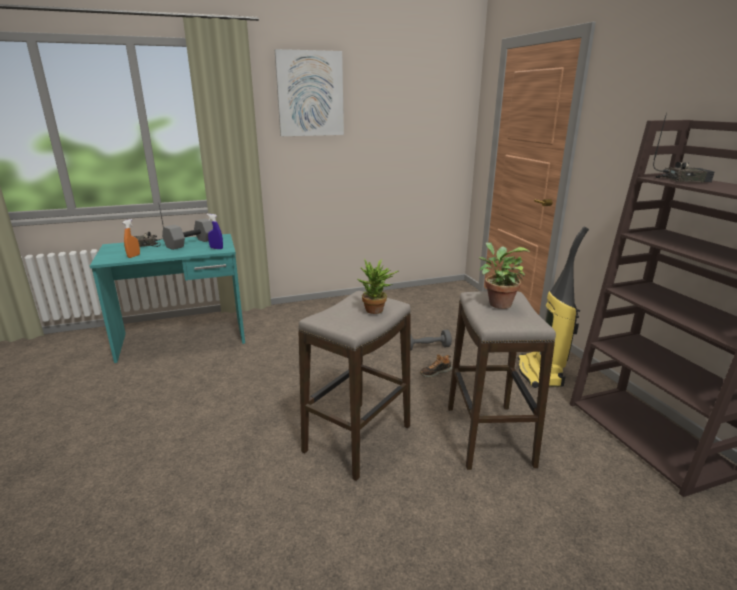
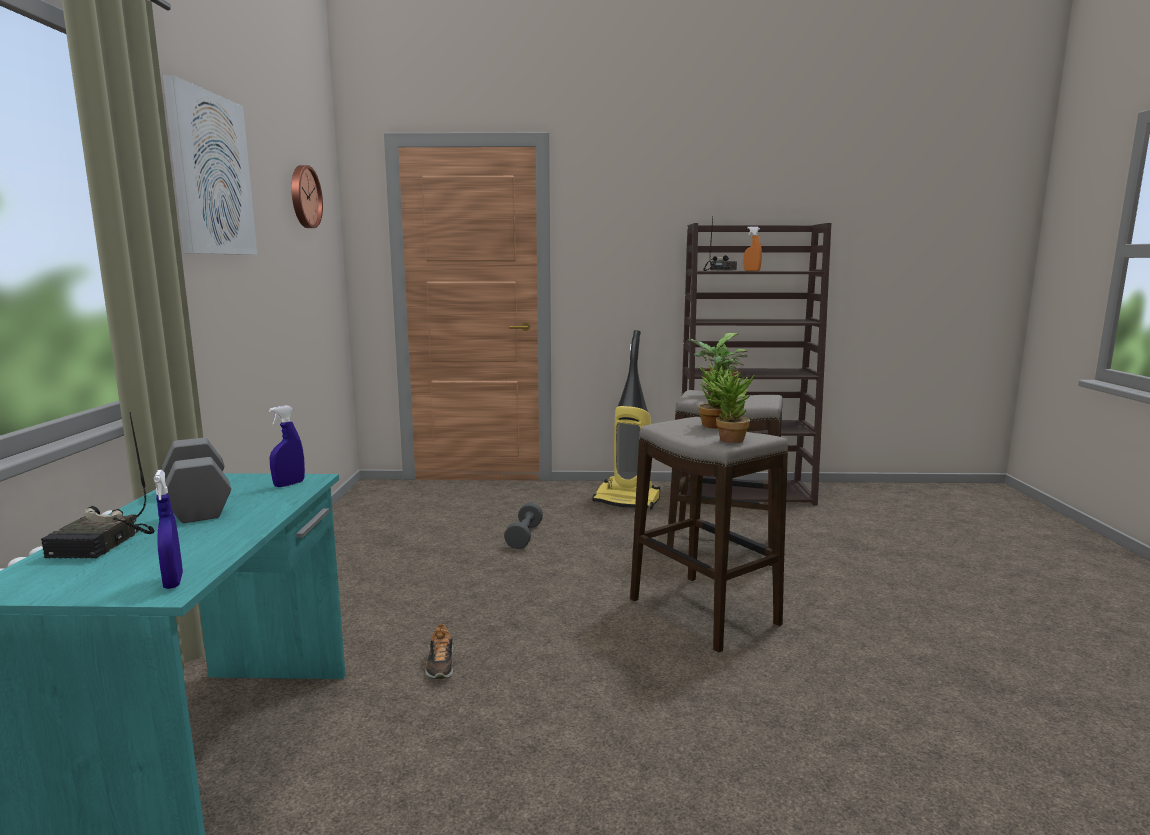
camera: 70 degrees left, 10 degrees down
(110, 259) = (173, 581): none -> blue spray bottle
(134, 256) = (196, 554): orange spray bottle -> orange spray bottle (751, 271)
(326, 317) = (726, 439): none -> potted plant
(418, 95) = (304, 197): none -> wall clock
(435, 372) = (586, 543): shoe -> shoe (440, 664)

